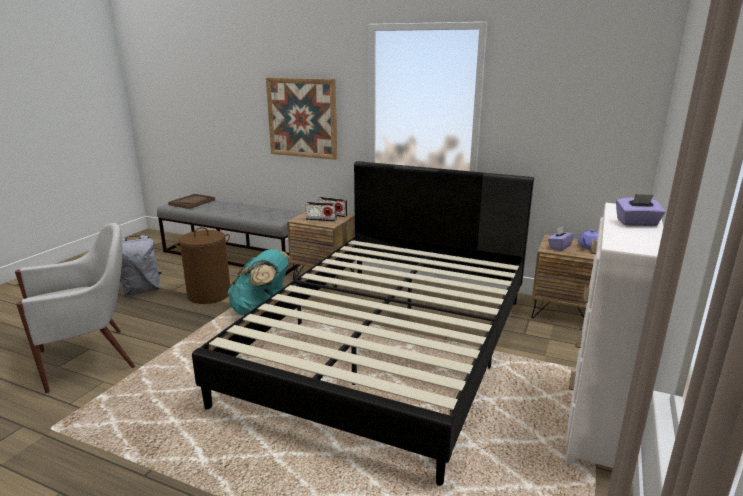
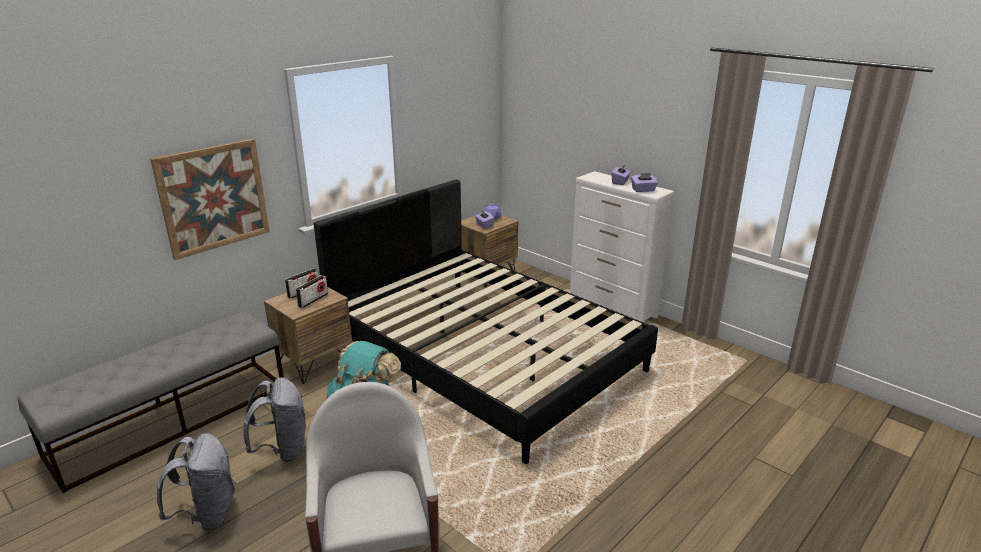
camera: 70 degrees left, 5 degrees up
(192, 202) = (72, 390): brown tray -> none
(209, 294) = (282, 450): brown laundry basket -> grey backpack
(627, 238) = (643, 190): none -> purple tissue box

